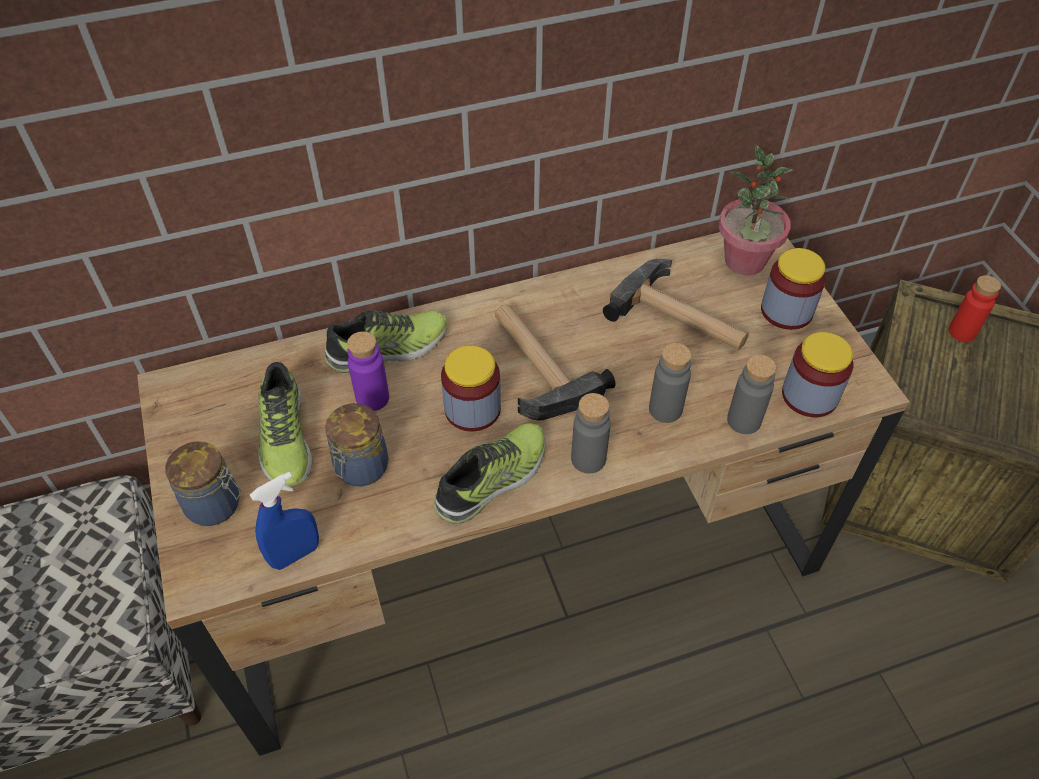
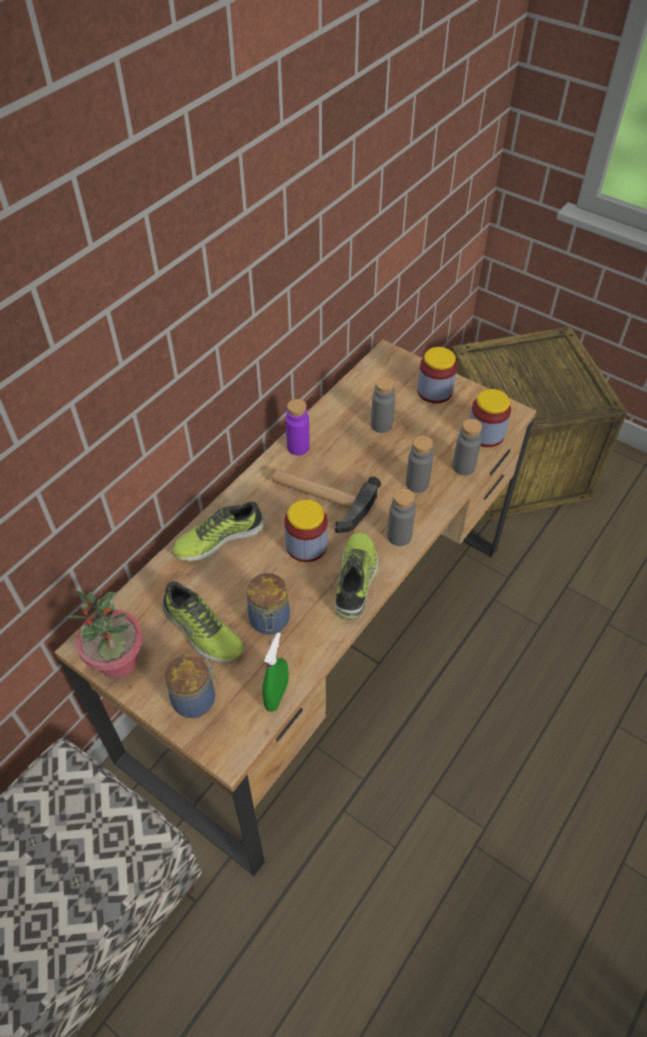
camera: 35 degrees left, 0 degrees up
(295, 554) = (276, 695): blue spray bottle -> green spray bottle
(372, 398) = (237, 574): purple bottle -> purple bottle (298, 447)
(388, 349) = (219, 538): shoe -> shoe turned 150 degrees counterclockwise
(682, 318) = (381, 425): hammer -> grey bottle
(744, 261) = (388, 373): potted plant -> potted plant (118, 662)
(962, 332) = (506, 361): red bottle -> none

